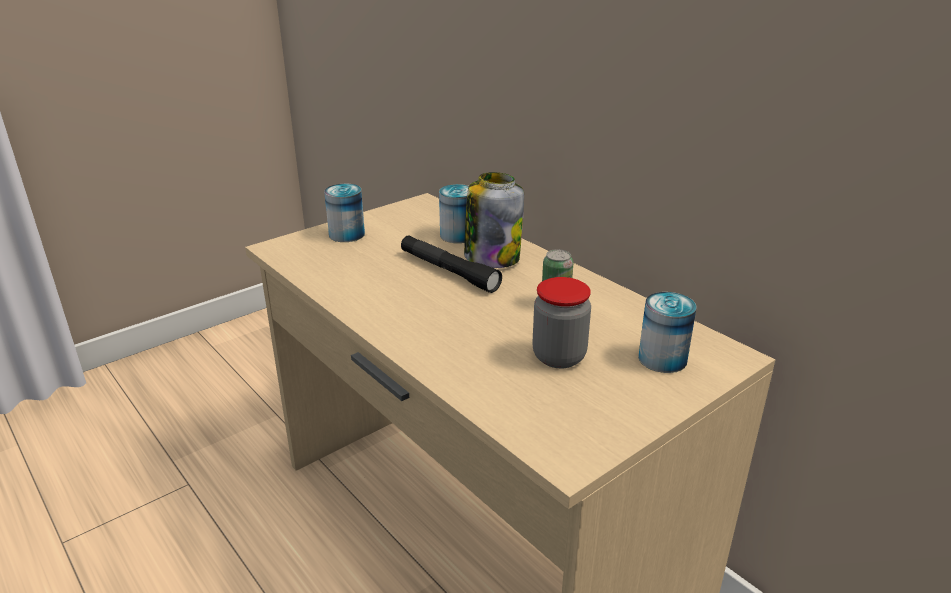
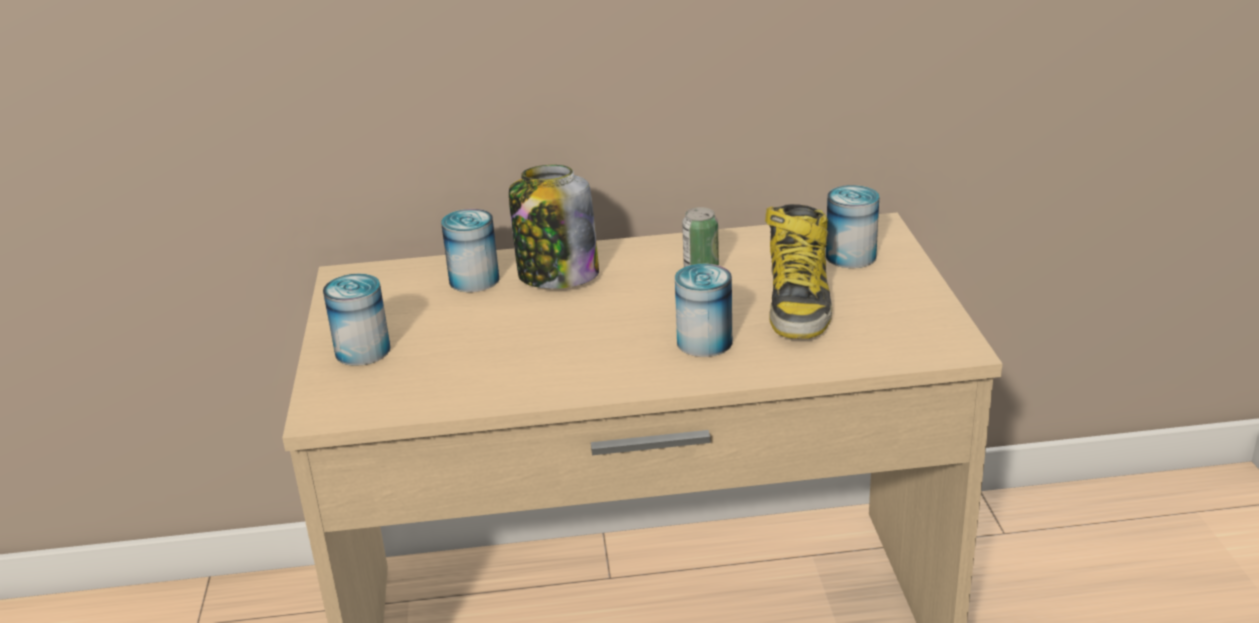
camera: 55 degrees left, 0 degrees up
(448, 271) = (556, 310): black flashlight -> none
(459, 336) = (704, 342): none -> can
(559, 357) = (798, 302): jar -> boot

